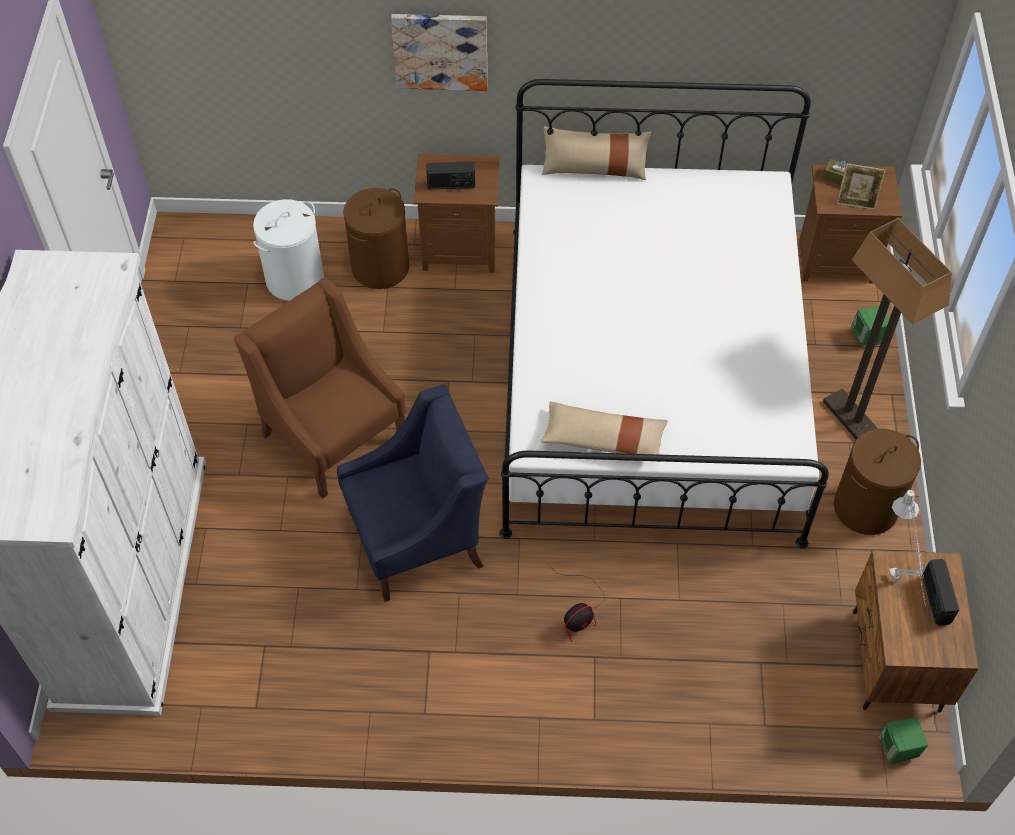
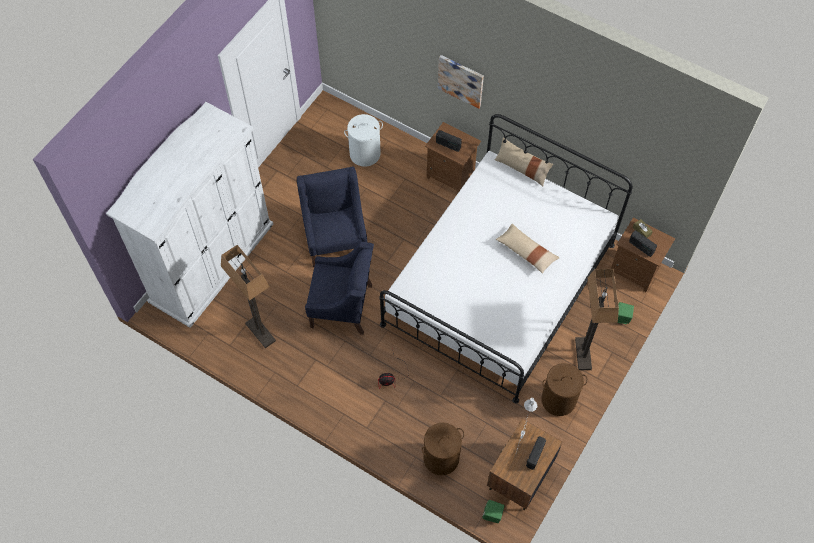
camera: 30 degrees right, 5 degrees up
(298, 656) = (260, 332): none -> floor lamp
(333, 434) = (336, 239): brown armchair -> blue armchair
(380, 267) = (407, 167): brown laundry basket -> brown laundry basket (441, 458)
(603, 439) = (434, 304): beige pillow -> beige pillow (526, 252)
(856, 201) = (641, 247): picture frame -> radio

